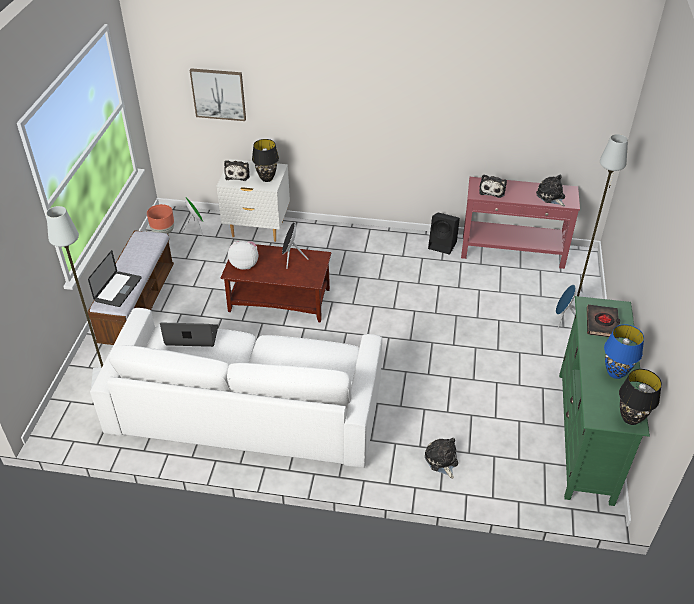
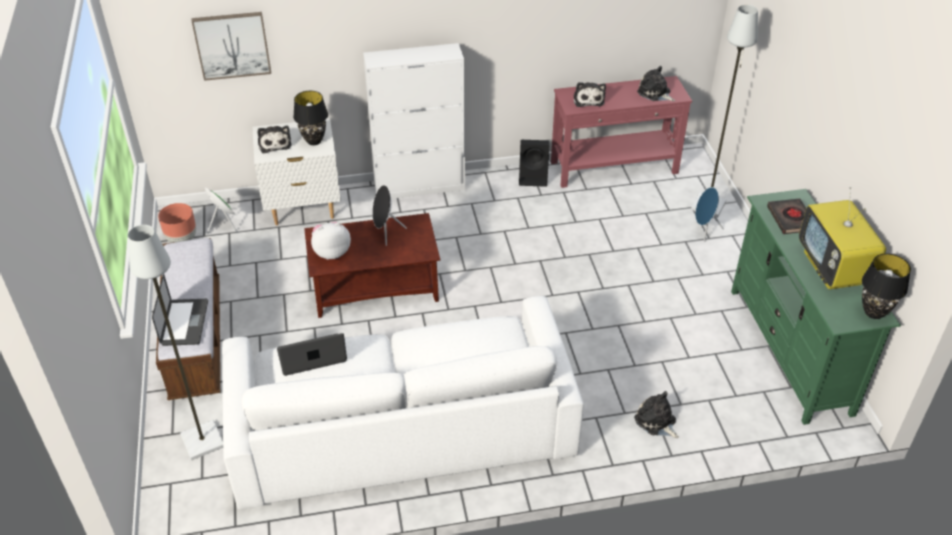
camera: 20 degrees left, 0 degrees up
(351, 232) = (420, 186): none -> white cabinet
(615, 373) = (833, 269): blue table lamp -> television

